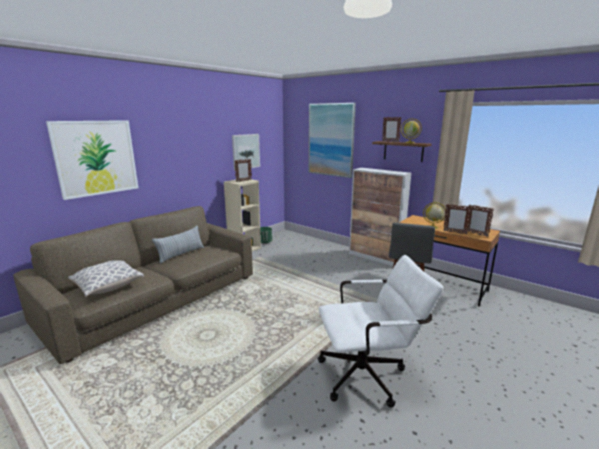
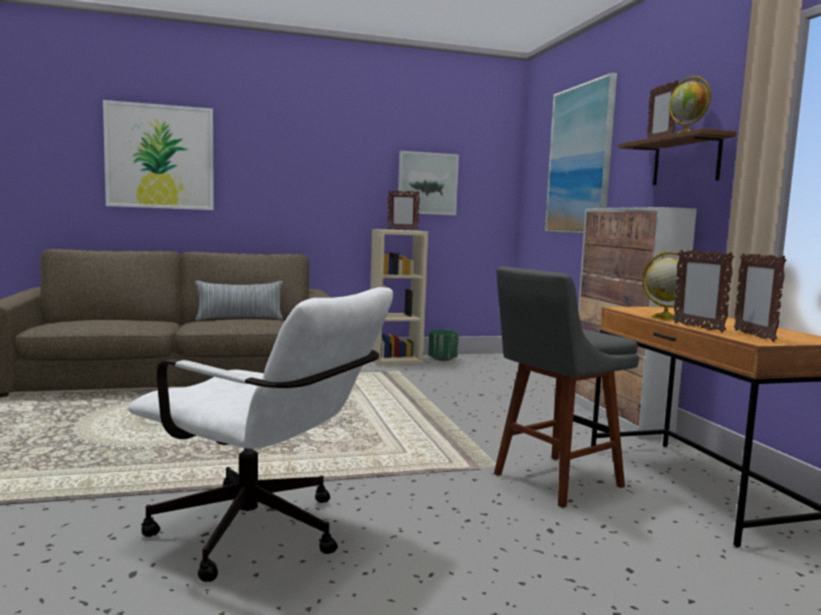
camera: 35 degrees right, 10 degrees down
(108, 287) = (90, 320): pillow -> none

